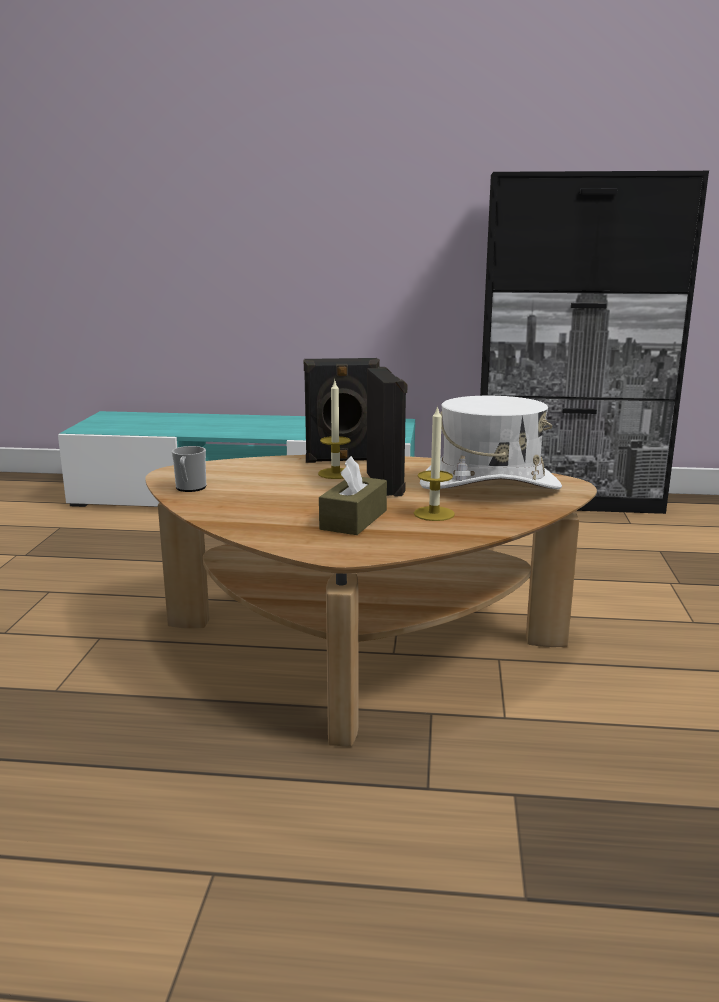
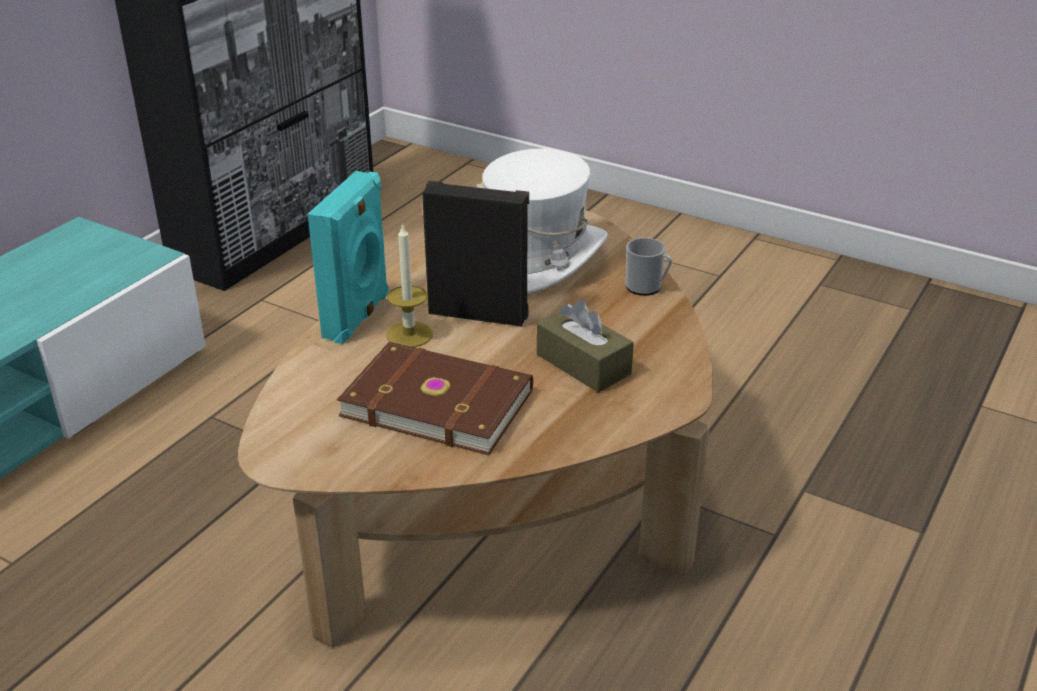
camera: 65 degrees left, 15 degrees up
(190, 488) = (370, 455): mug -> mug (647, 288)
(263, 492) = (437, 401): none -> brown book
(342, 460) = (358, 317): black speaker -> turquoise speaker
(434, 514) = (598, 314): candle -> none

